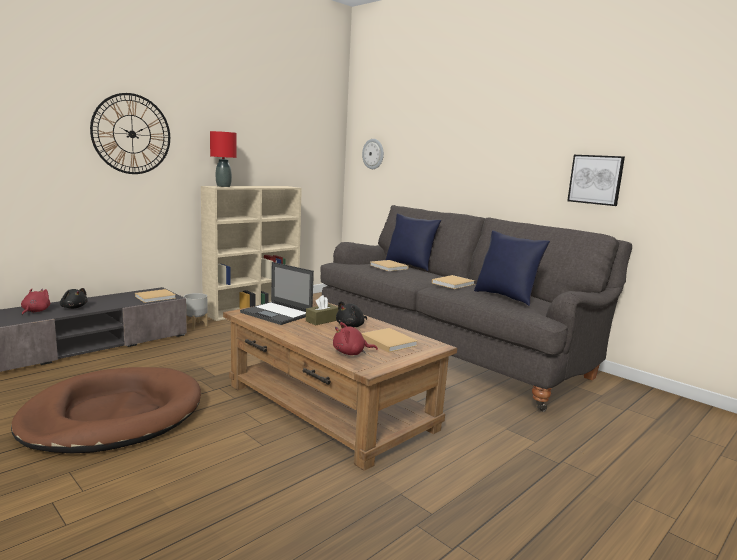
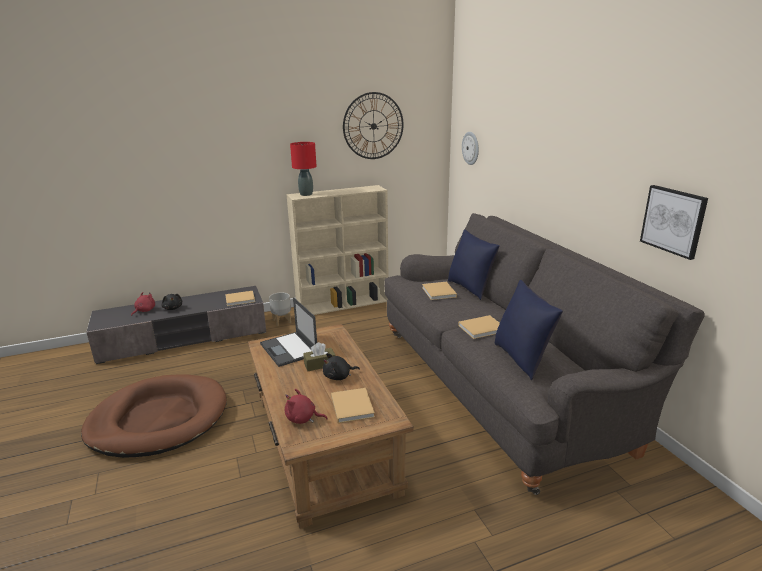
camera: 25 degrees right, 10 degrees up
(132, 134) = (218, 155): wall clock -> wall clock (373, 126)

